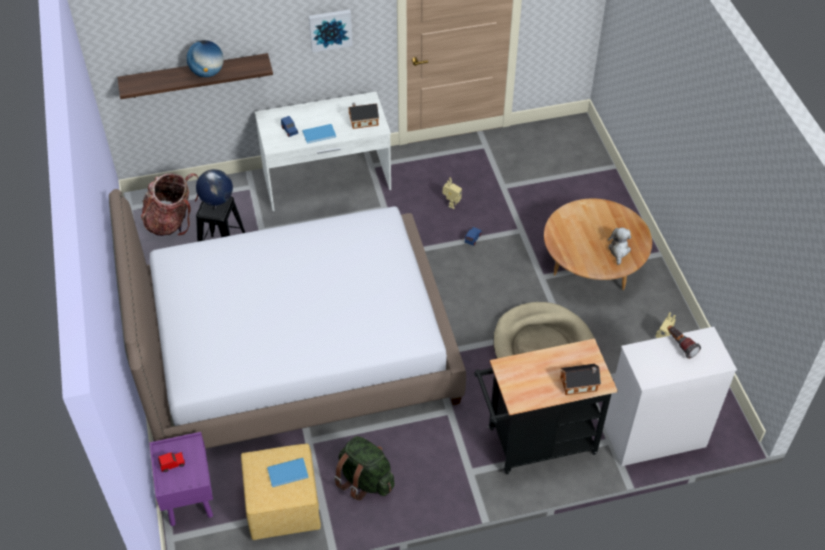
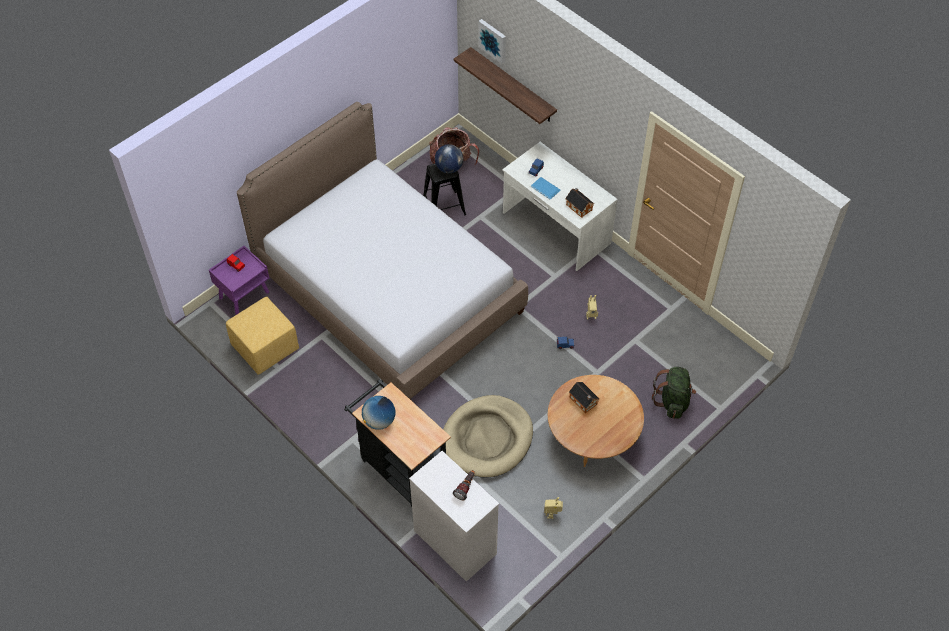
camera: 60 degrees right, 5 degrees up
(207, 73) = (510, 89): globe -> globe (379, 421)
(289, 473) = (264, 327): blue book -> none
(330, 29) = (598, 128): picture -> picture (493, 40)
(365, 480) = (310, 382): green backpack -> green backpack (672, 401)
(580, 384) = (402, 444): toy house -> toy house (583, 402)
(619, 250) = (590, 434): plush toy -> none

